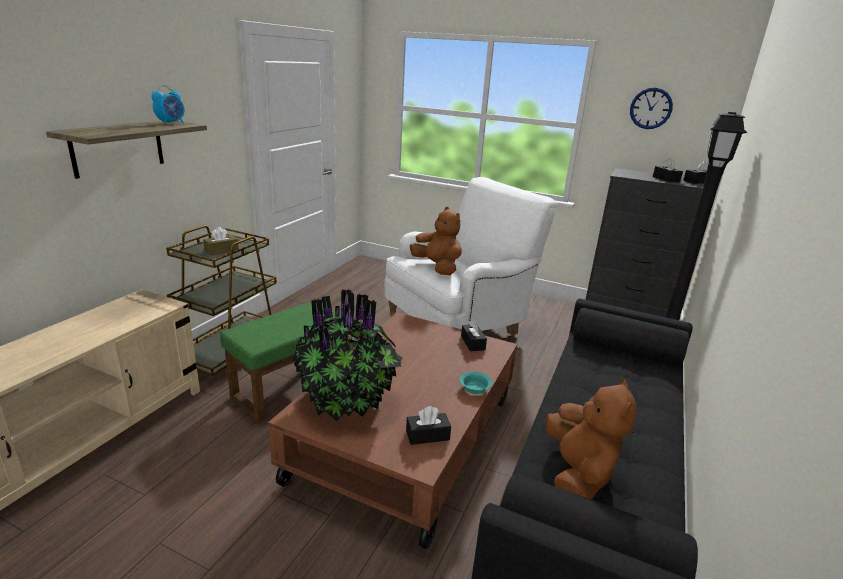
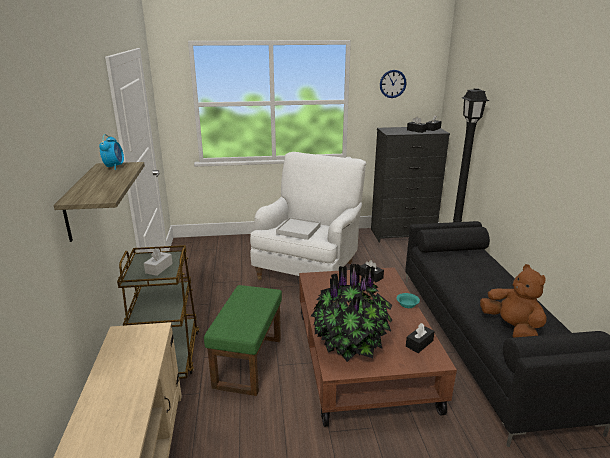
camera: 30 degrees left, 0 degrees up
(221, 251) = (159, 268): brown tissue box -> white tissue box
(437, 267) = (298, 230): brown plush toy -> white tray

